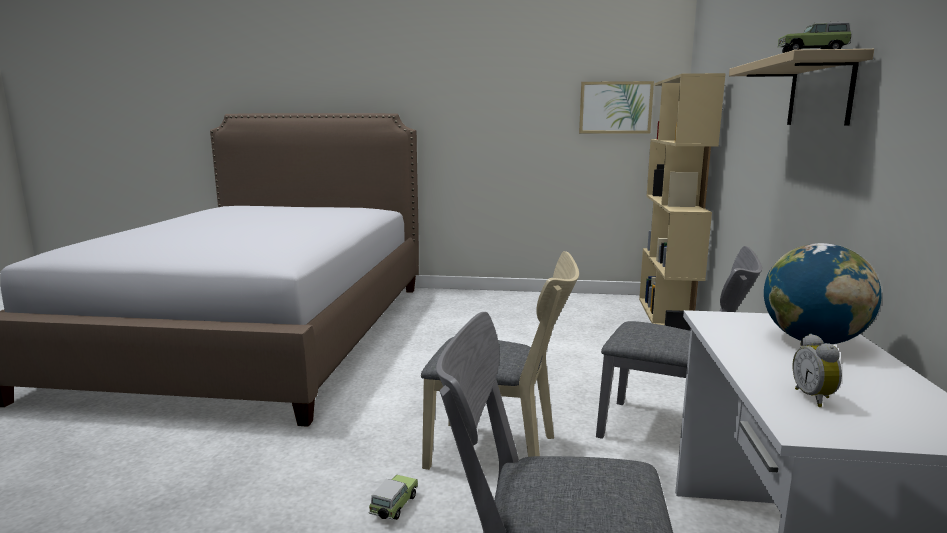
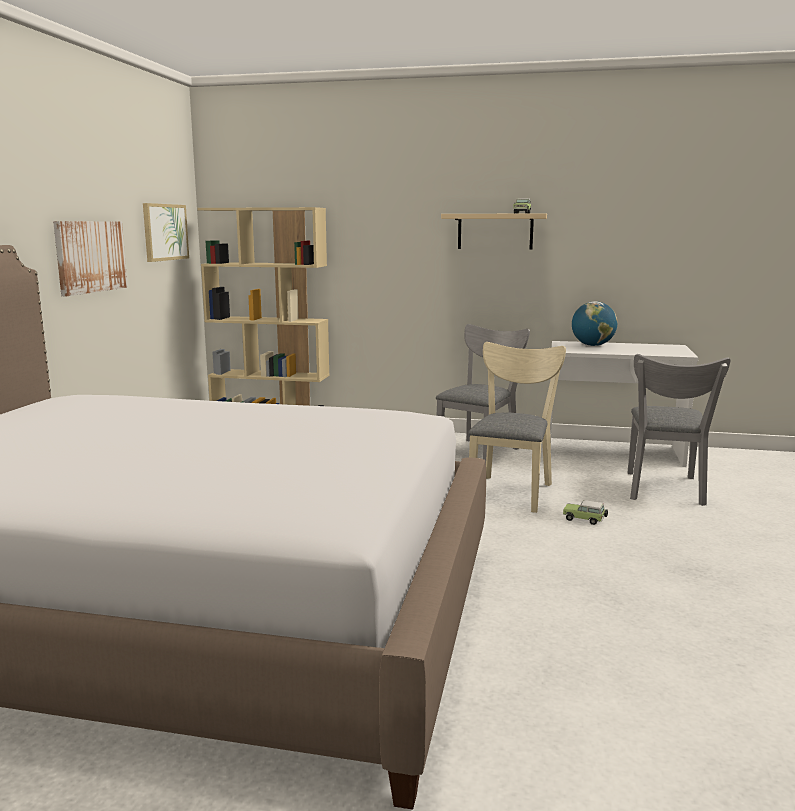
camera: 85 degrees left, 0 degrees up
(499, 125) = (90, 256): none -> picture
(815, 398) = (657, 351): alarm clock -> none

